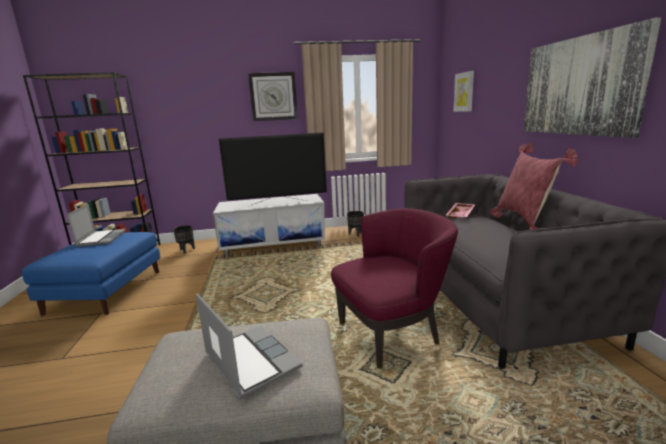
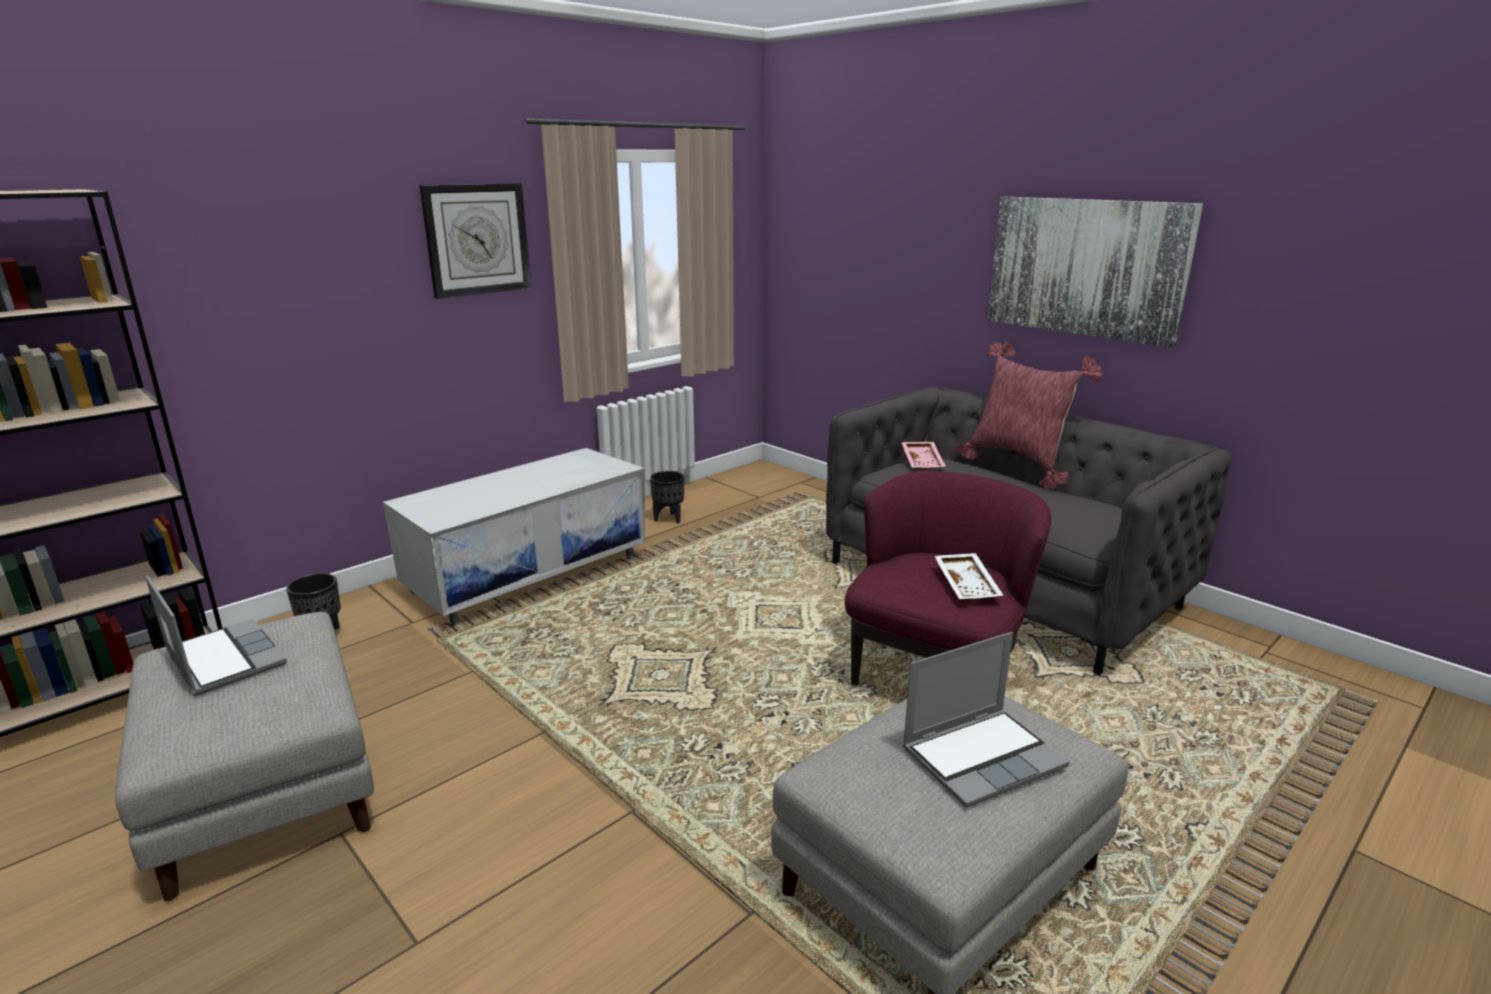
camera: 35 degrees left, 5 degrees up
(107, 291) = (264, 787): blue ottoman -> grey ottoman
(249, 361) = (983, 757): laptop -> laptop turned 135 degrees clockwise
(278, 203) = (549, 484): television -> none
(392, 276) = (968, 585): none -> white tray
(464, 92) = (841, 236): picture -> none

